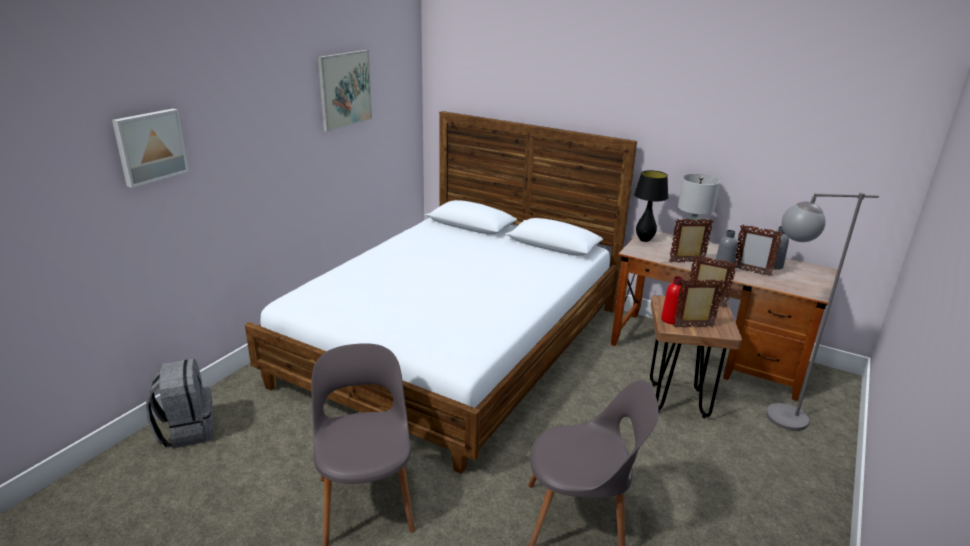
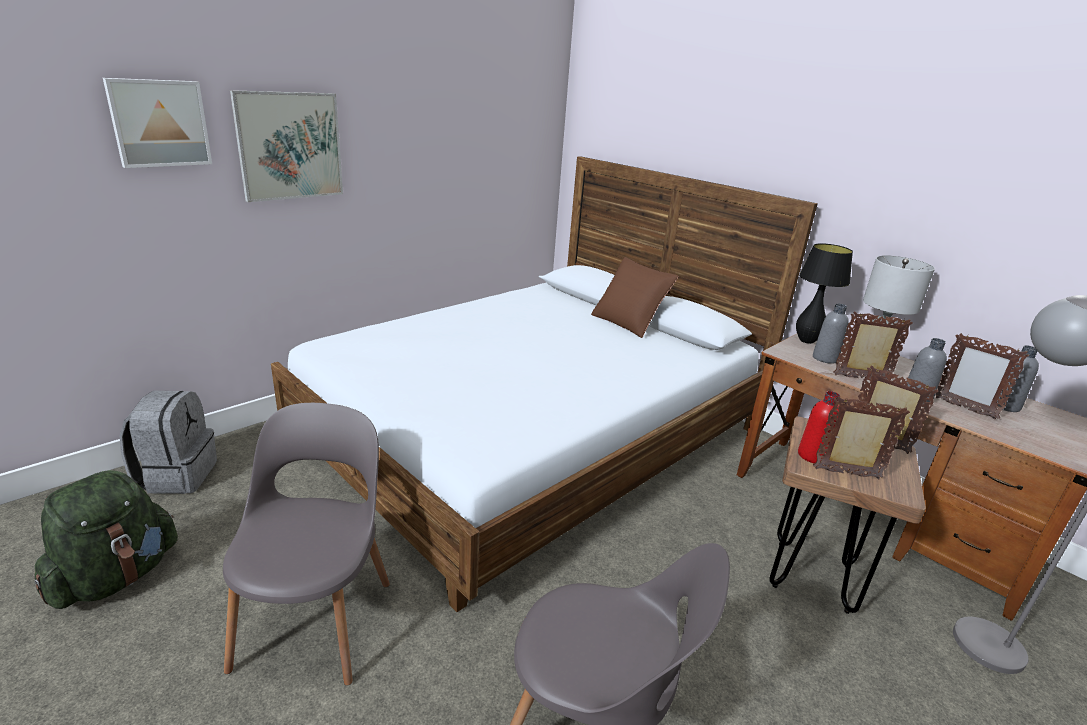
camera: 15 degrees right, 0 degrees up
(196, 509) = (116, 576): none -> green backpack
(345, 89) = (452, 108): picture -> picture (290, 146)
(511, 243) = (629, 322): none -> brown pillow
(660, 251) = (825, 358): none -> grey bottle

